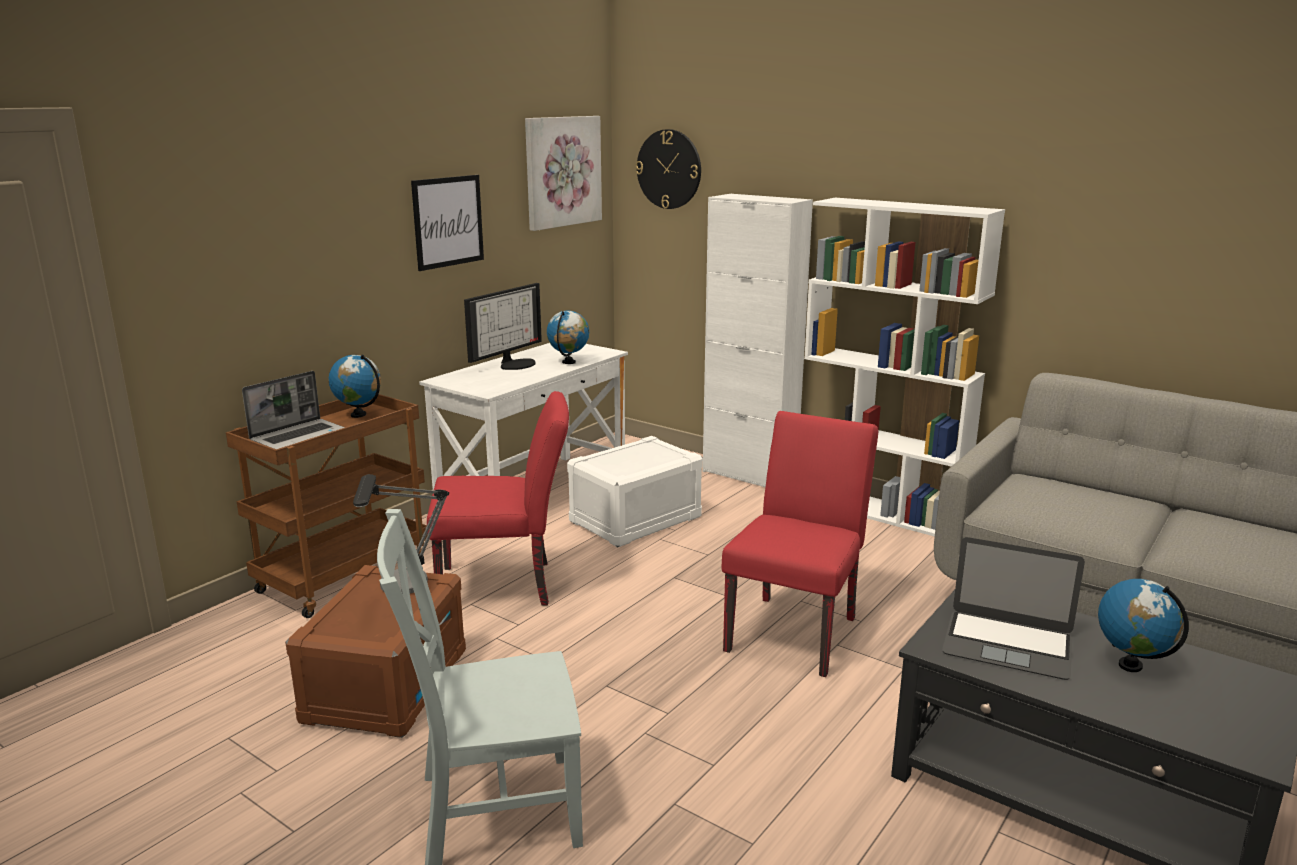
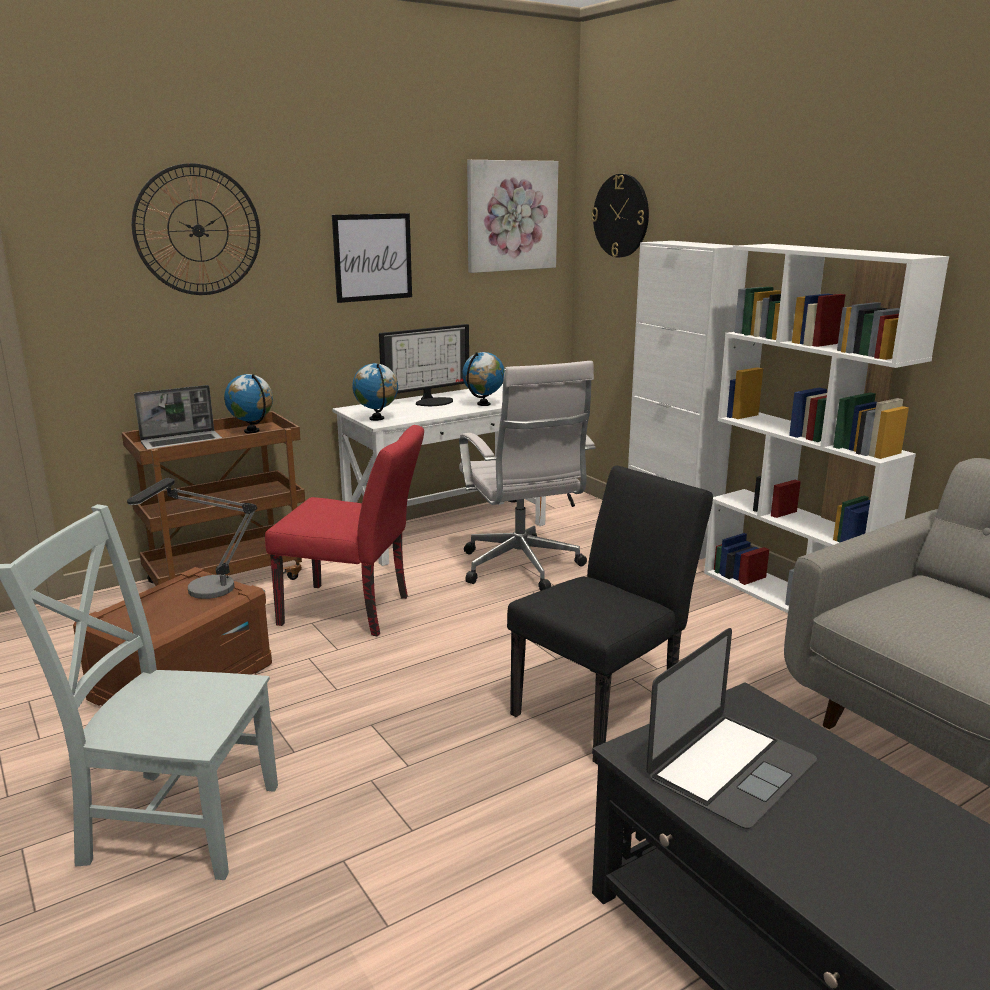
camera: 20 degrees right, 0 degrees up
(289, 205) = (198, 230): none -> wall clock
(635, 520) = (522, 569): white storage box -> white office chair
(796, 629) = (604, 707): red chair -> black chair
(1007, 644) = (731, 768): laptop -> laptop turned 90 degrees counterclockwise
(1130, 665) = (875, 830): globe -> globe (377, 419)

